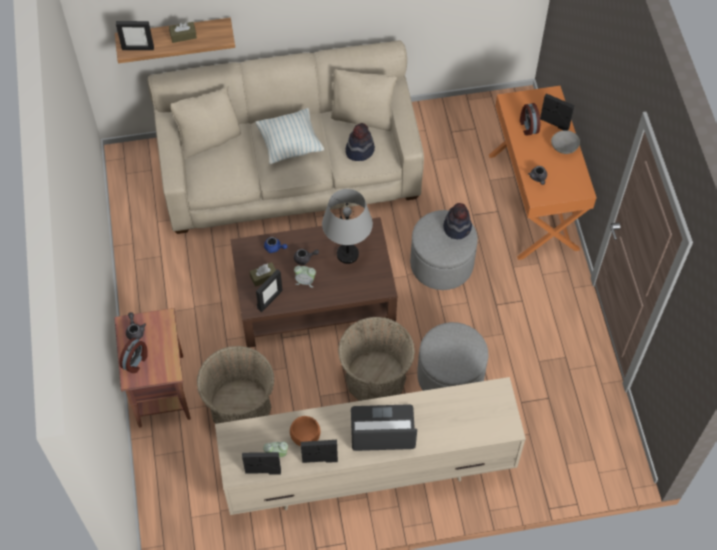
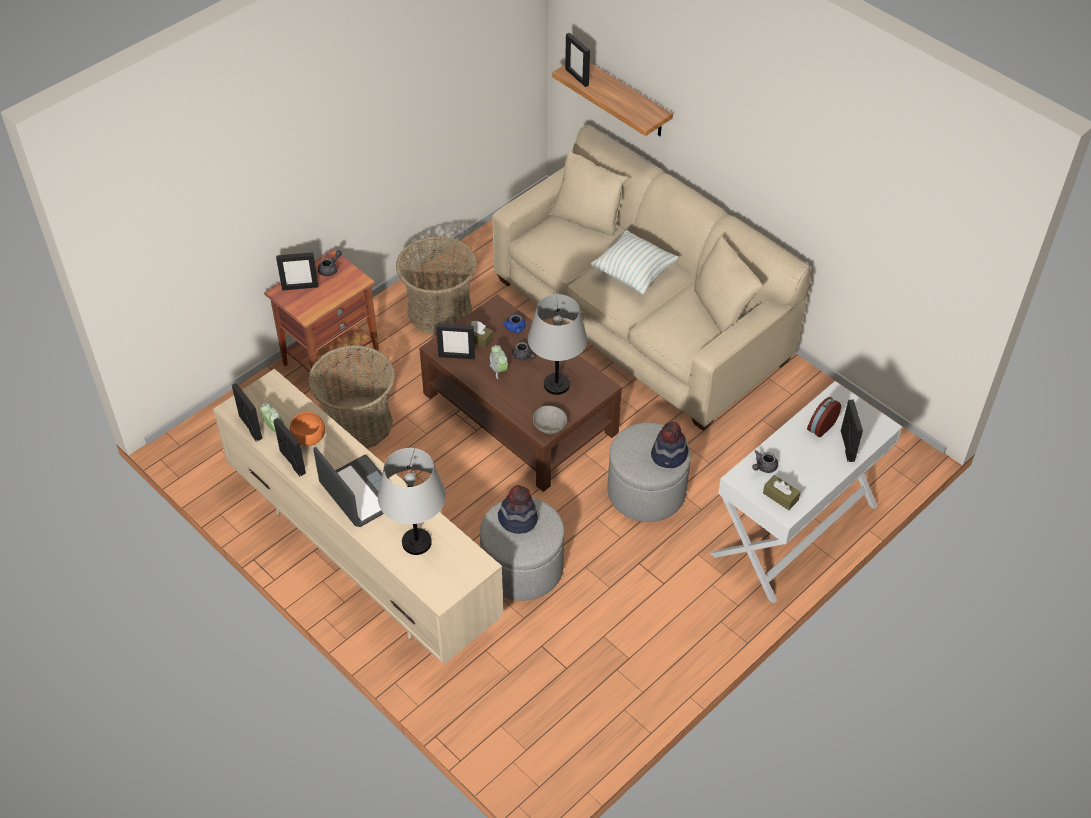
camera: 55 degrees right, 10 degrees down
(136, 361) = (300, 286): alarm clock -> picture frame
(183, 35) = (620, 96): brown tissue box -> brown tissue box (780, 496)
(359, 150) = (677, 326): hat -> hat (518, 519)
(375, 378) = (470, 508): basket -> basket (439, 311)
(453, 418) = (416, 542): none -> grey table lamp
(534, 201) = (795, 530): orange console table -> white console table
(564, 147) = (825, 469): grey bowl -> grey bowl (549, 426)

